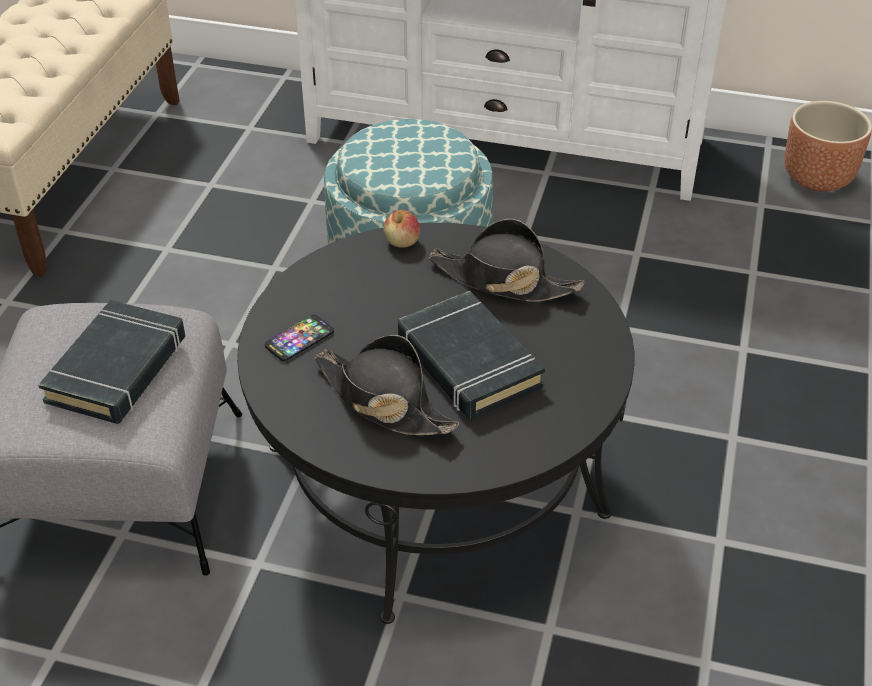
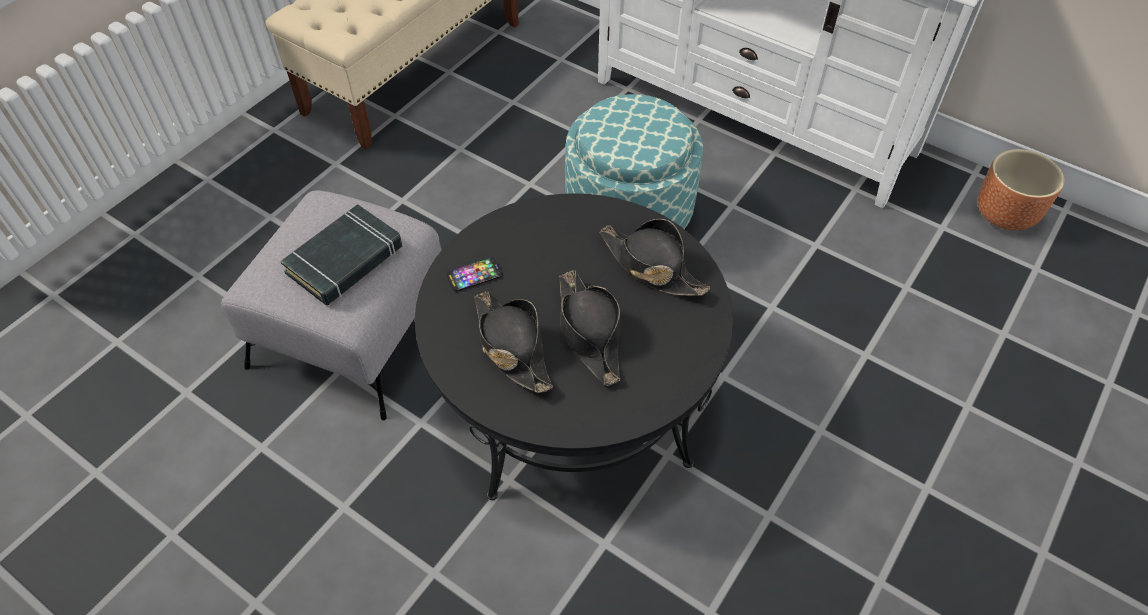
camera: 20 degrees right, 10 degrees up
(402, 242) = (588, 210): apple -> none
(468, 363) = (589, 332): black book -> black hat

